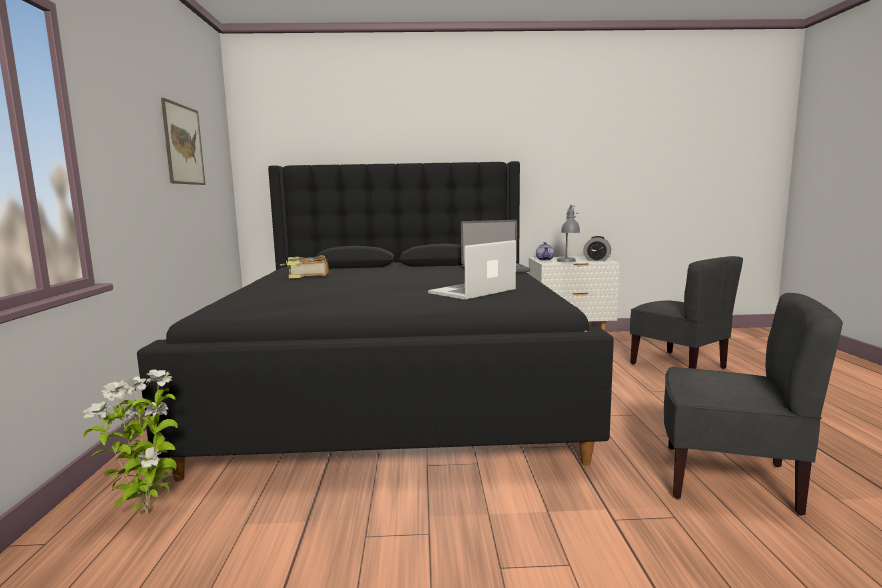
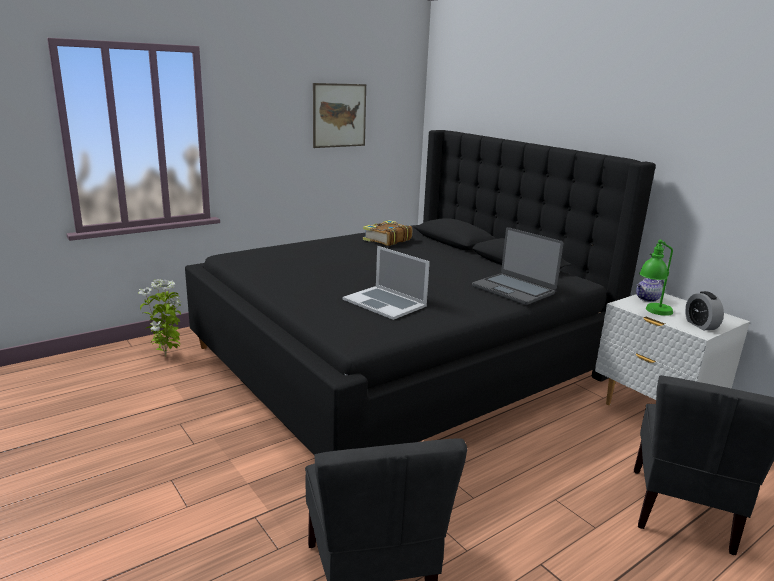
camera: 55 degrees right, 10 degrees up
(473, 291) = (385, 302): laptop -> laptop turned 150 degrees counterclockwise
(568, 262) = (652, 312): grey table lamp -> green table lamp

